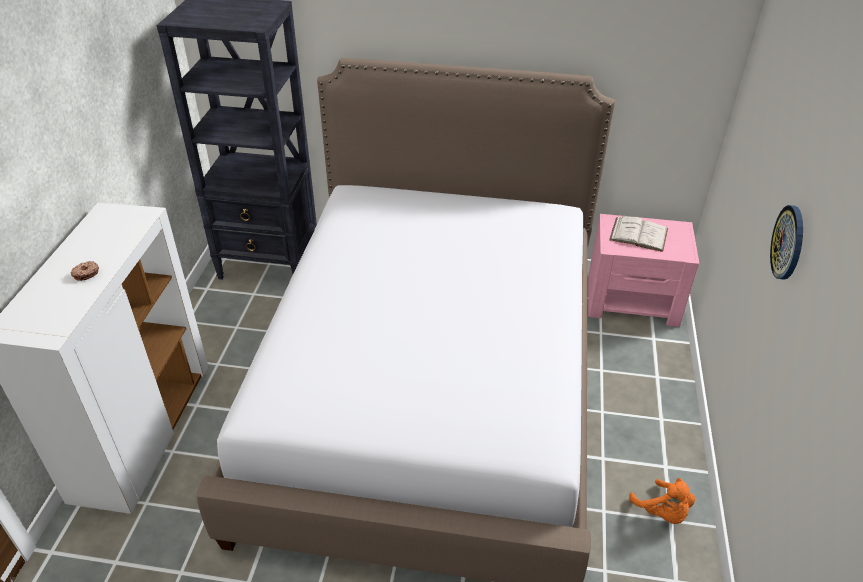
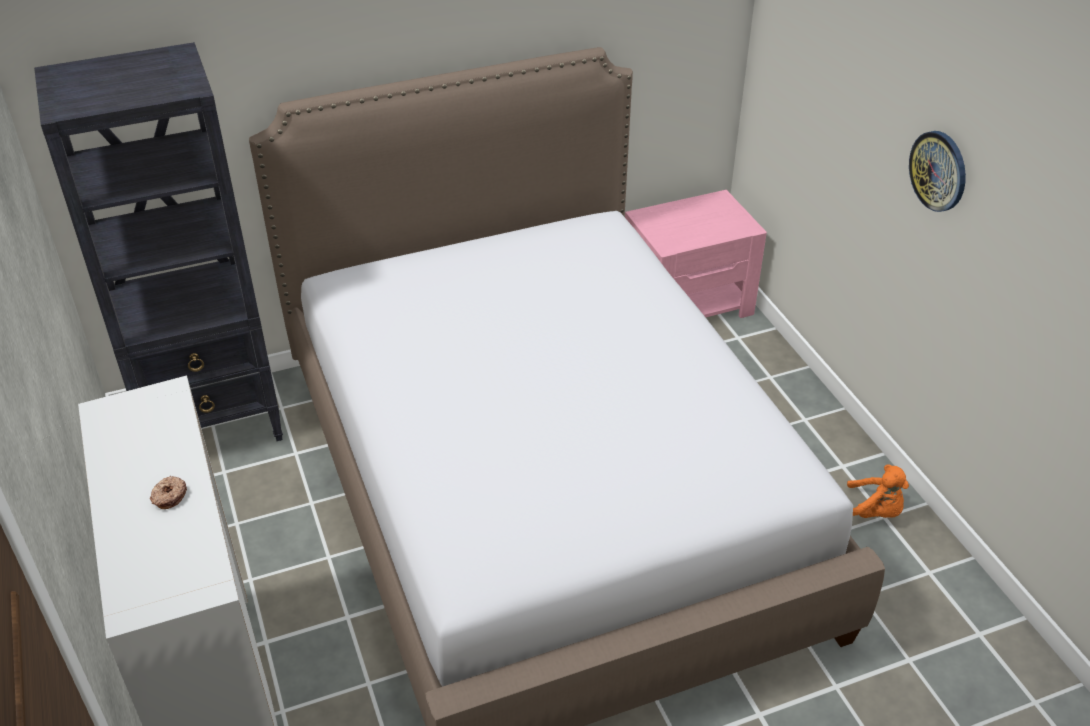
camera: 30 degrees left, 0 degrees up
(638, 234) = (684, 221): white book -> none

